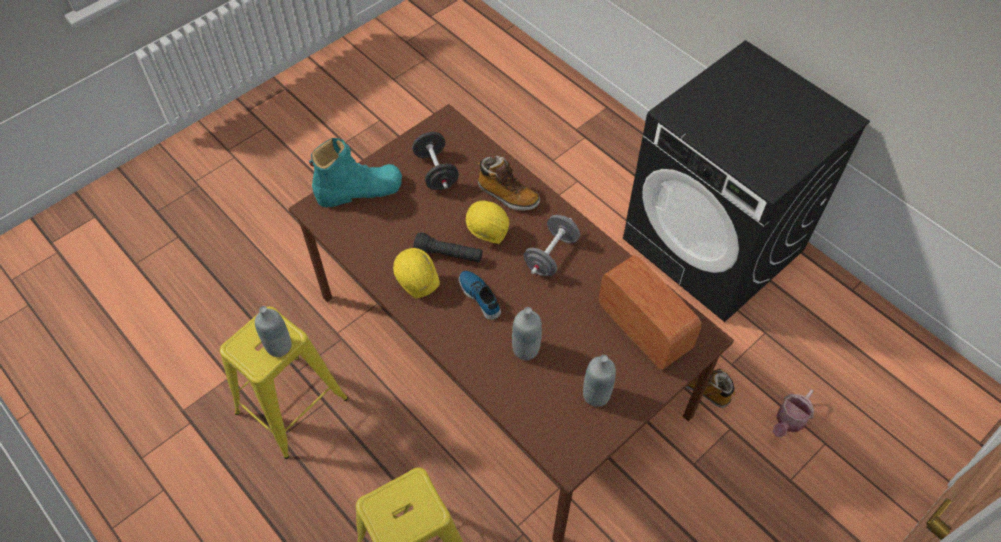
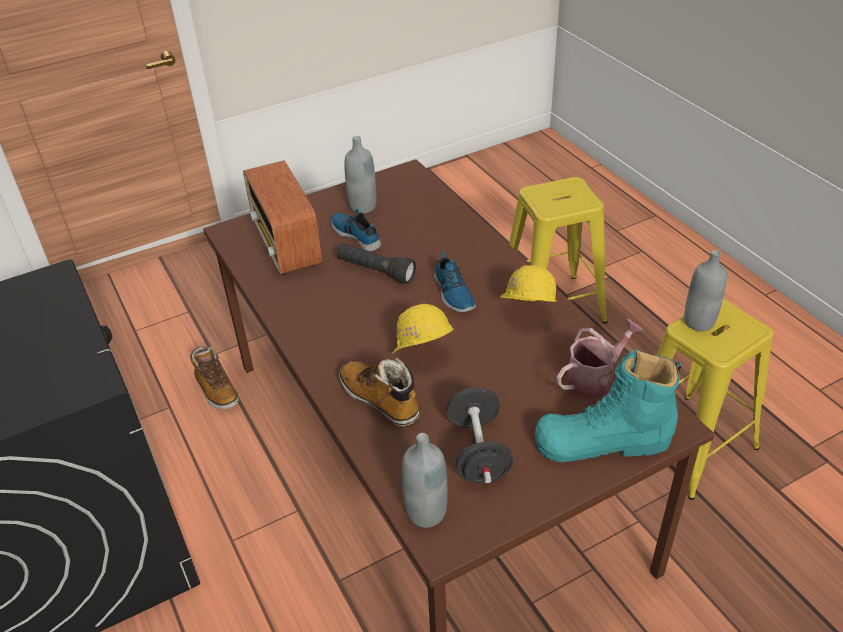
camera: 165 degrees left, 15 degrees down
(448, 255) = (482, 339): black flashlight -> black flashlight (375, 271)
(526, 349) = (417, 244): grey bottle -> grey bottle (426, 512)
(551, 255) = (353, 321): grey dumbbell -> none
(586, 353) = (357, 234): none -> shoe
(788, 422) = (154, 350): watering can -> watering can (595, 378)

